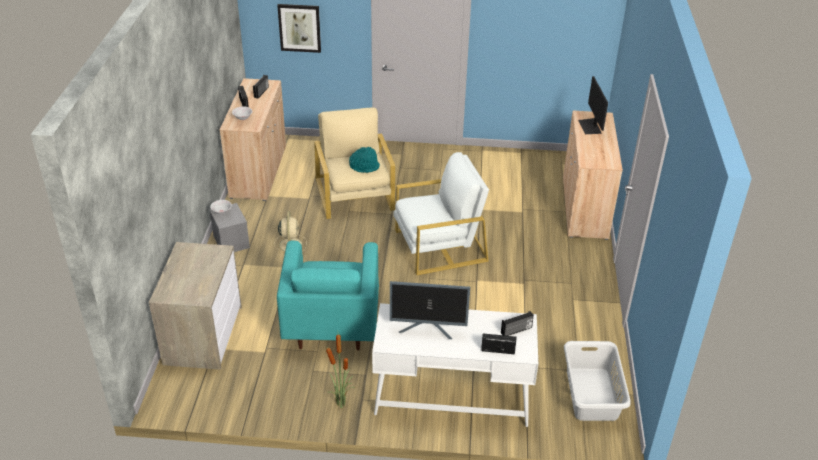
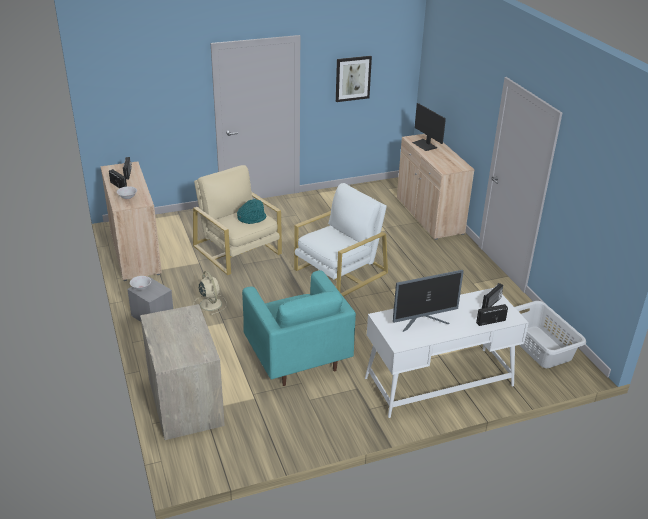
camera: 25 degrees left, 5 degrees down
(299, 27) = (146, 108): picture -> picture (353, 78)
(341, 403) = (354, 417): potted plant -> none

